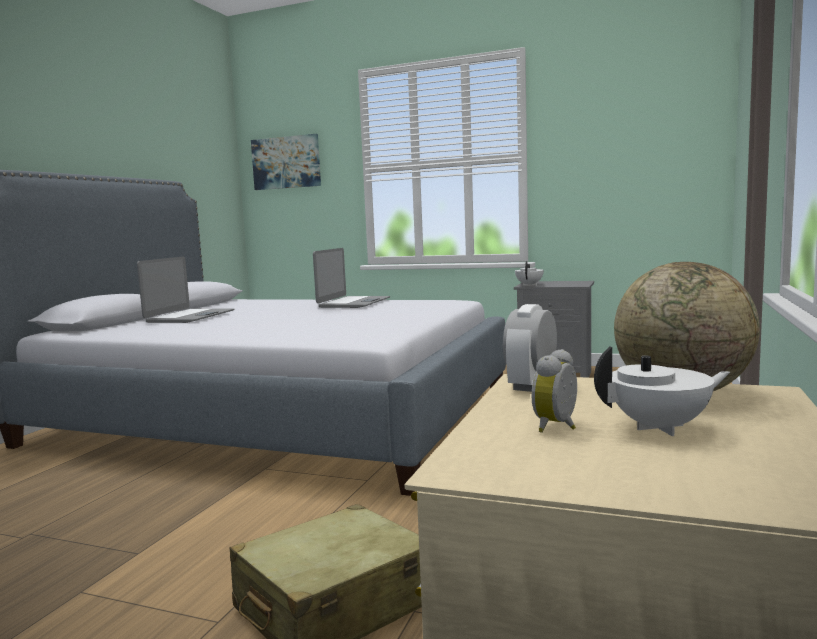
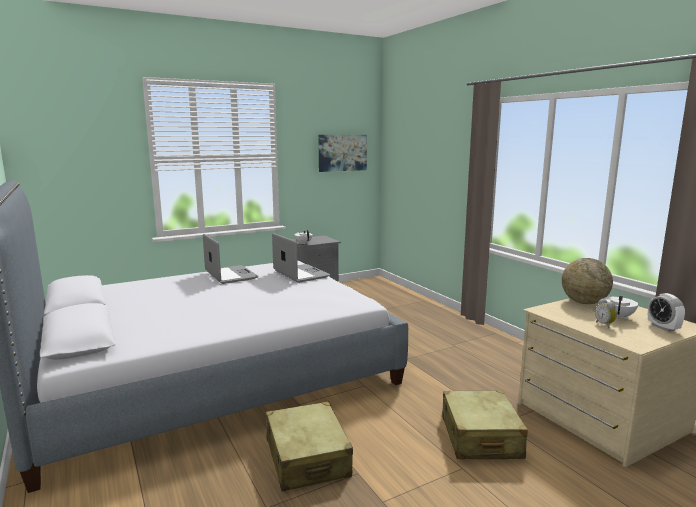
camera: 50 degrees left, 5 degrees up
(148, 515) = (307, 458): none -> beige suitcase
(190, 317) = (147, 314): laptop -> laptop (300, 274)
(286, 162) = (65, 150): picture -> picture (342, 152)
(531, 385) = (549, 312): alarm clock -> alarm clock (663, 327)

